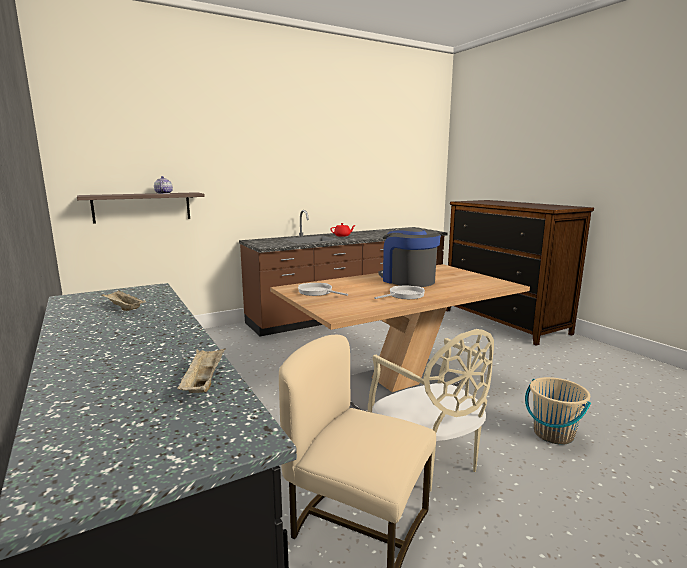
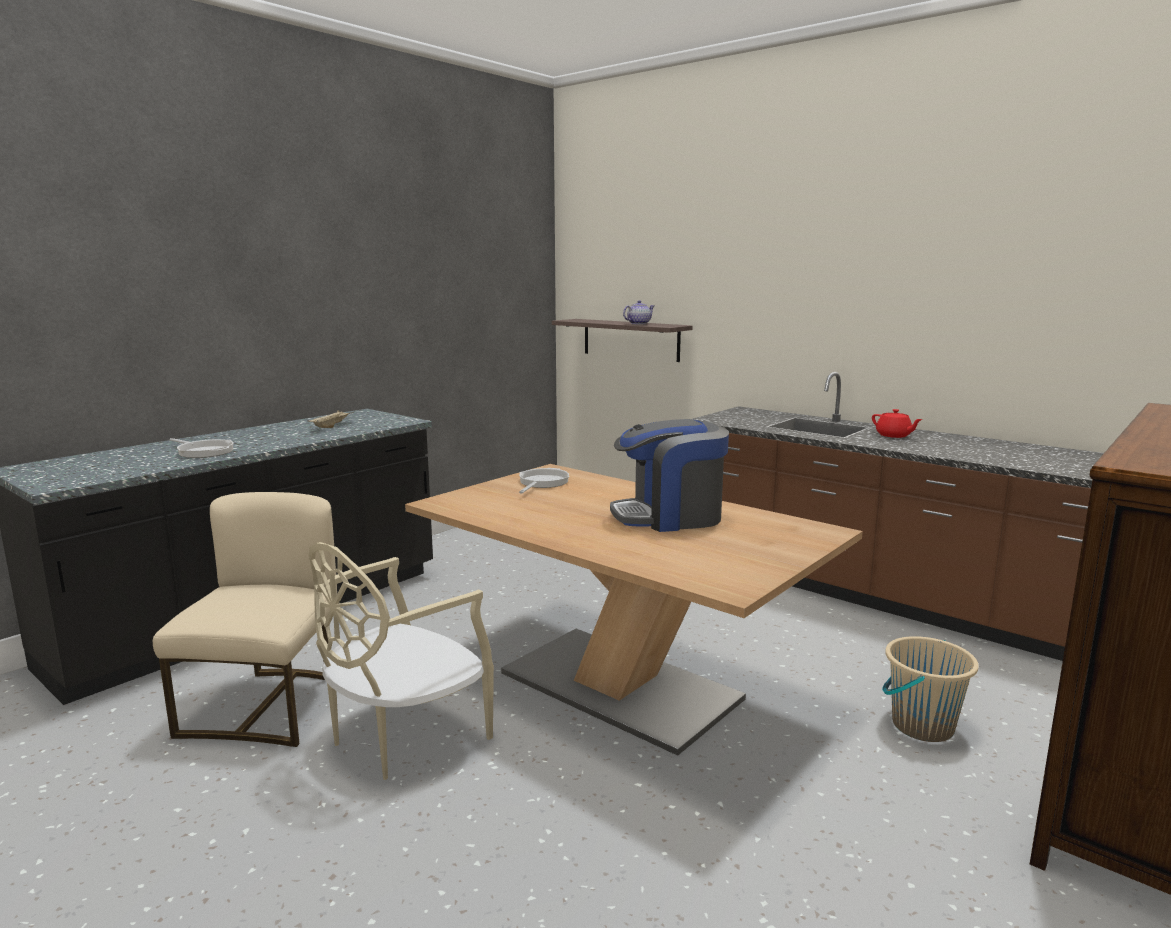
camera: 70 degrees right, 0 degrees up
(204, 382) = (146, 466): beige tray -> none
(404, 295) = (566, 522): frying pan -> frying pan (204, 451)
(407, 280) = (669, 517): coffee machine -> coffee machine turned 135 degrees counterclockwise
(553, 434) = (524, 869): beige bucket -> beige bucket (922, 726)

